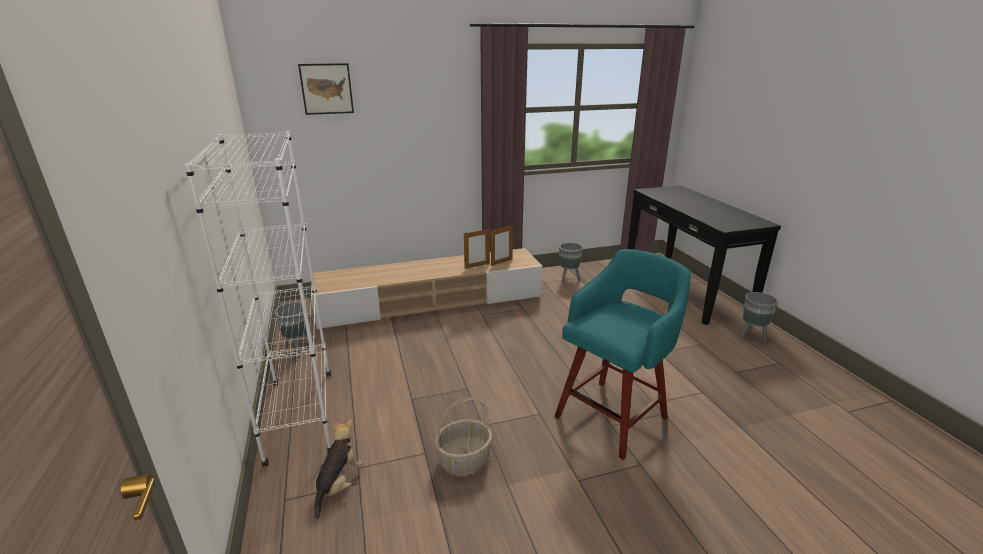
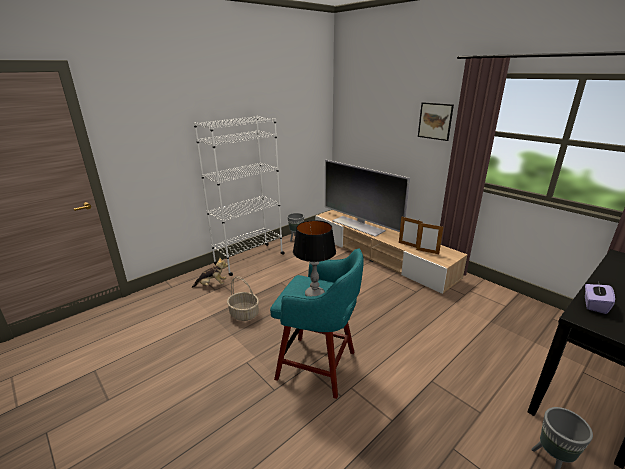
camera: 65 degrees right, 0 degrees up
(326, 89) = (369, 100): picture -> picture (435, 121)
(390, 276) = (358, 225): none -> television
(568, 279) = (494, 301): grey planter -> none
(631, 320) = (314, 295): none -> table lamp
(710, 219) = (594, 305): none -> purple tissue box

